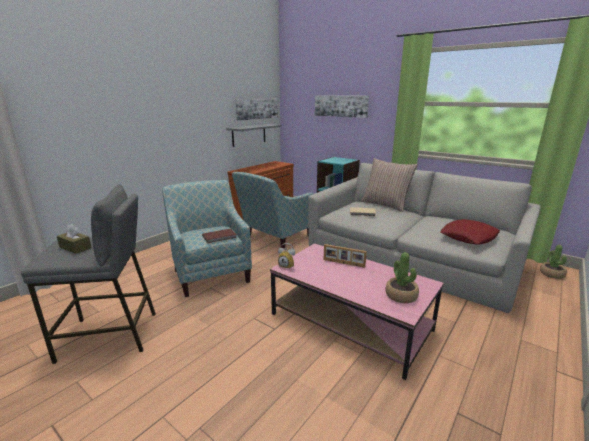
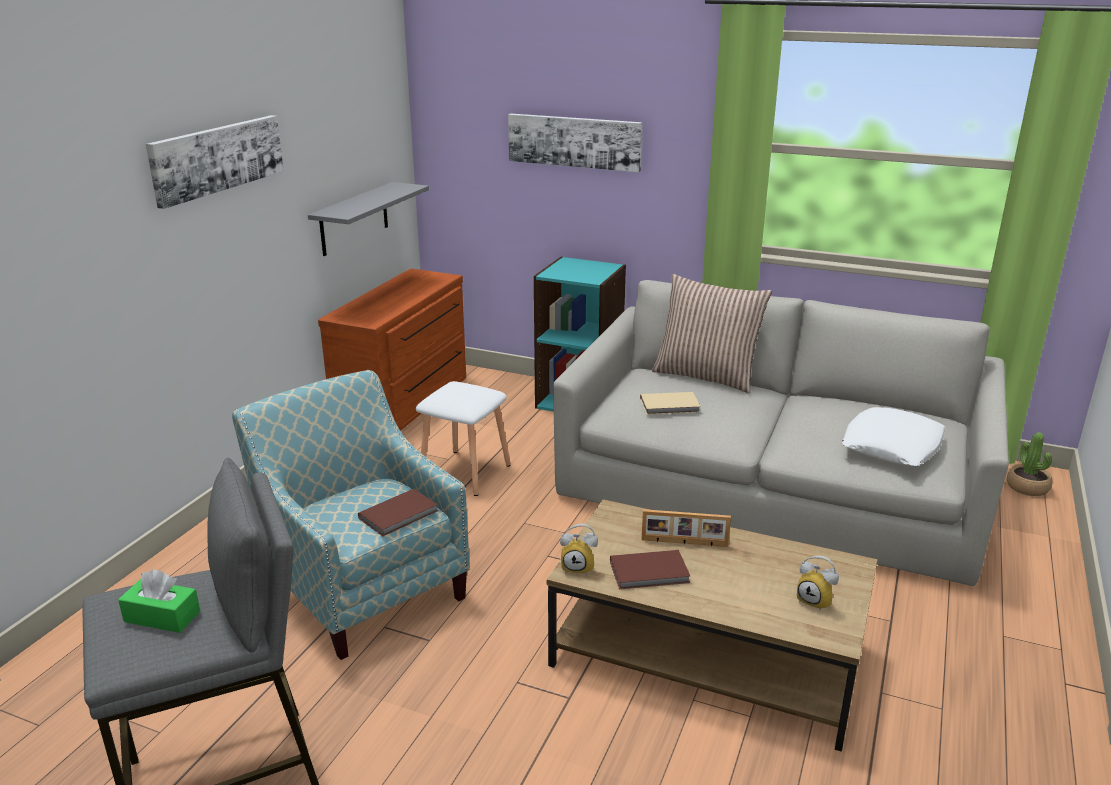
camera: 15 degrees left, 5 degrees up
(75, 247) = (162, 617): brown tissue box -> green tissue box
(256, 109) = (366, 151): picture -> picture (217, 158)
(274, 238) = (463, 472): armchair -> white stool
(320, 272) = (650, 573): none -> brown book
(351, 322) = (709, 655): pink coffee table -> brown coffee table
(401, 296) = (816, 601): potted plant -> alarm clock
(469, 237) = (892, 446): red pillow -> white pillow

